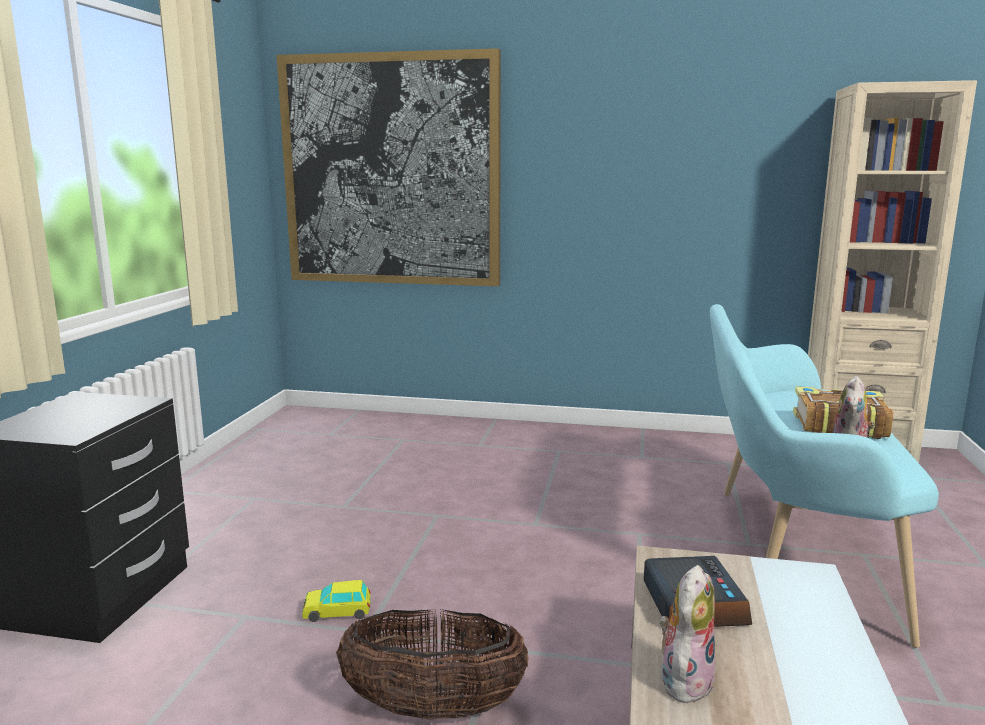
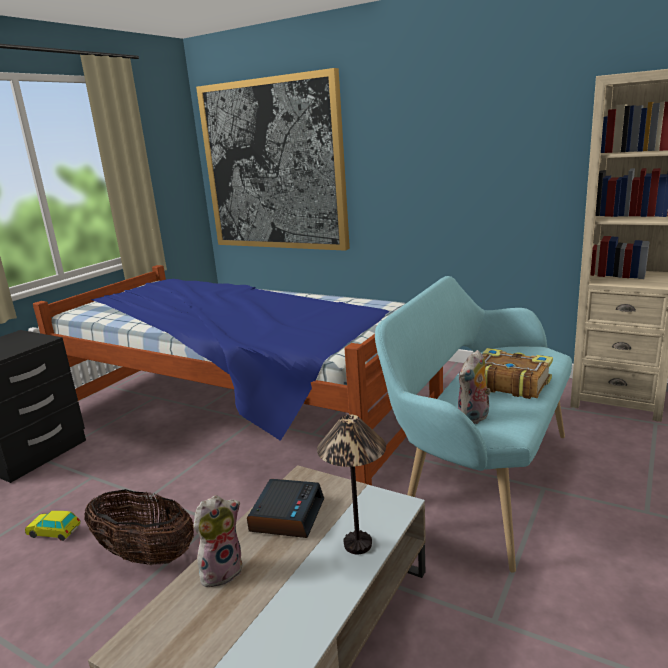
camera: 20 degrees right, 5 degrees up
(337, 612) = (142, 481): toy car -> toy car (54, 532)
(421, 514) = (244, 418): none -> bed
(818, 622) = (358, 544): none -> table lamp

